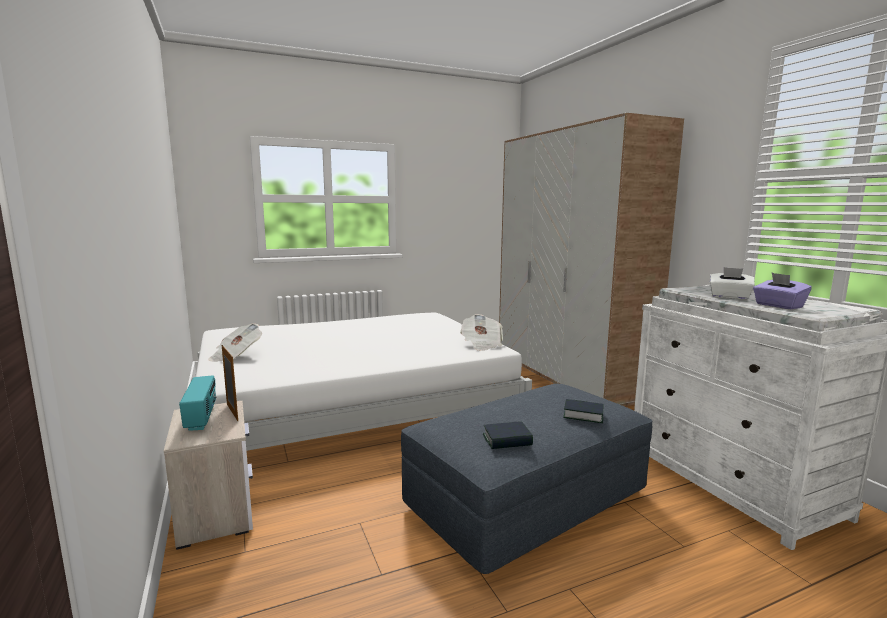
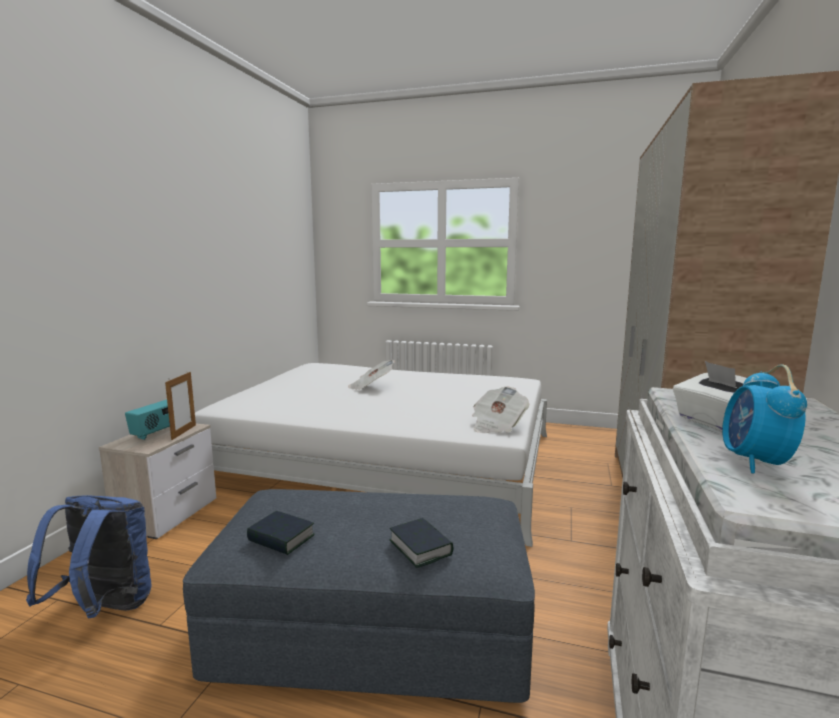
camera: 40 degrees right, 0 degrees up
(236, 356) = (277, 387): newspaper -> newspaper (371, 387)
(310, 594) = (105, 609): none -> blue backpack
(778, 306) = (754, 462): purple tissue box -> alarm clock

